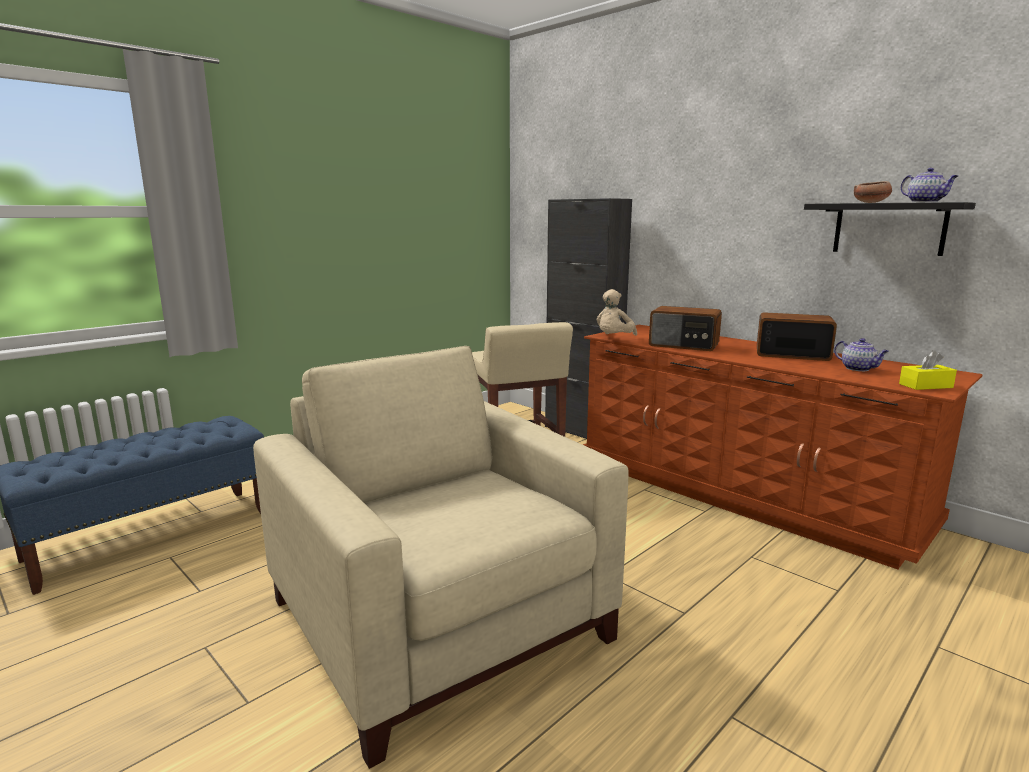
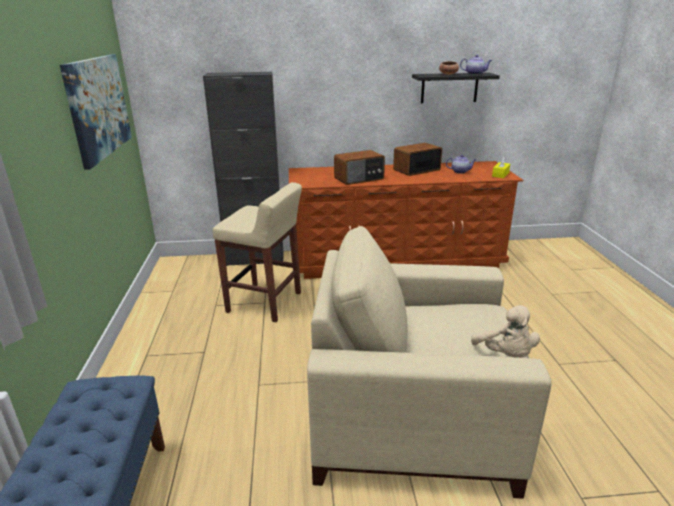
camera: 50 degrees left, 10 degrees up
(434, 220) = (98, 107): none -> picture
(614, 339) = (313, 185): beige plush toy -> beige plush toy (506, 355)

